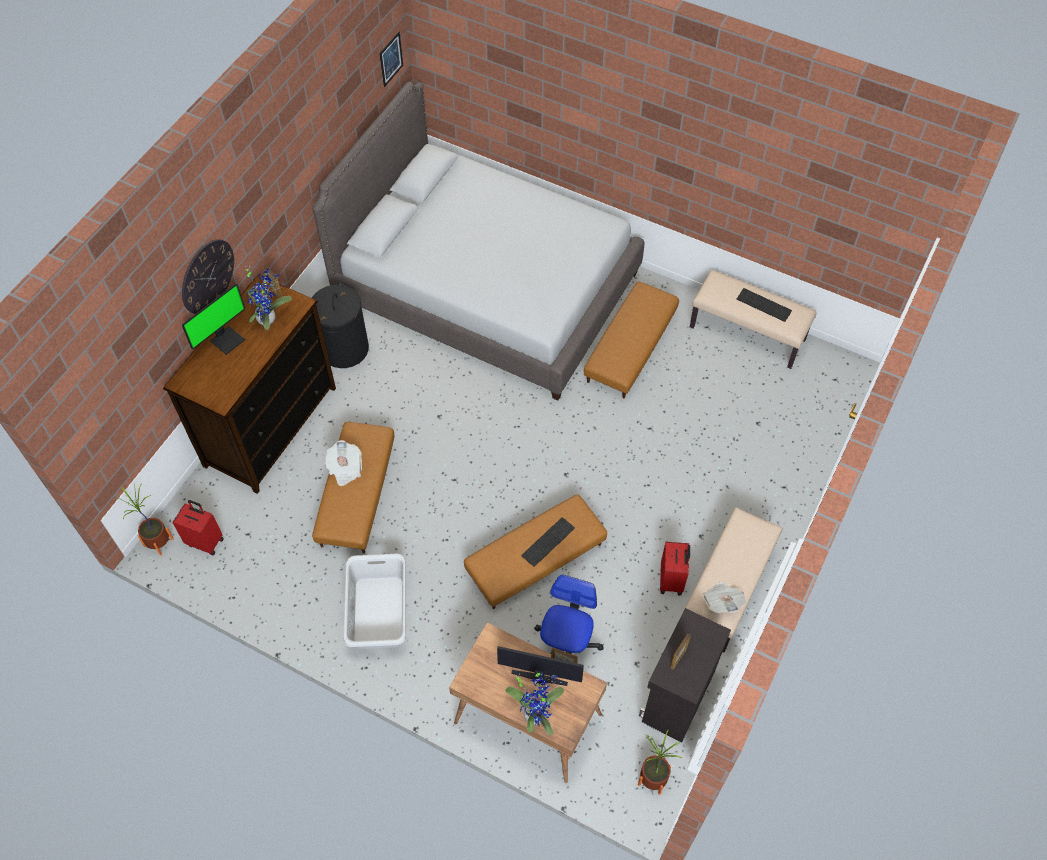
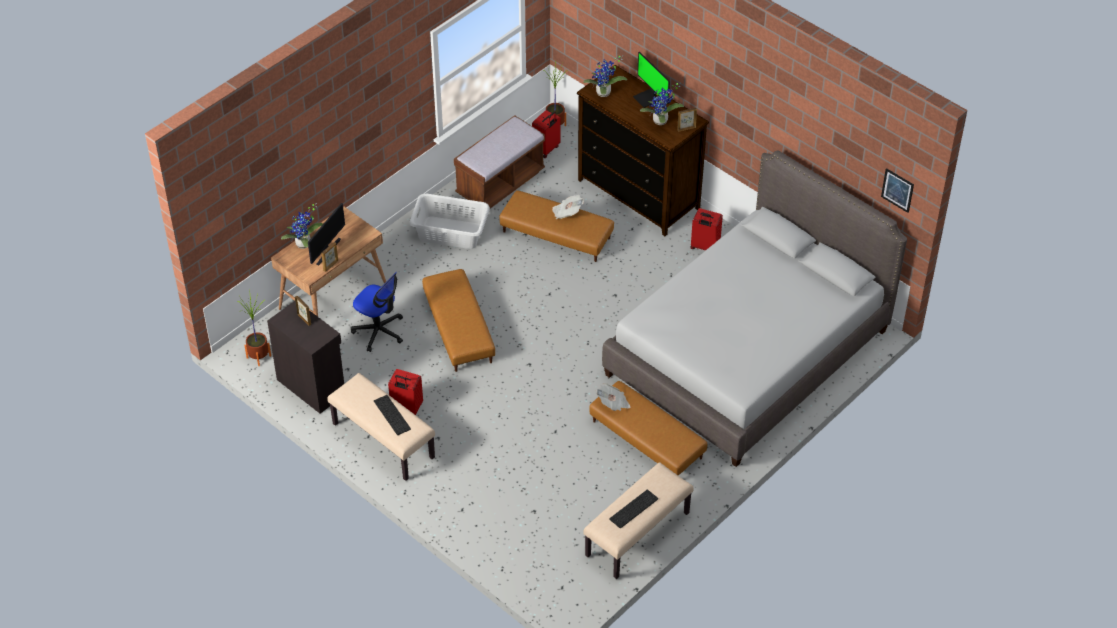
camera: 105 degrees right, 10 degrees down
(207, 276) = (677, 64): wall clock -> none
(225, 386) = (604, 94): none -> potted plant
(277, 578) = (500, 183): none -> brown bench
(344, 349) = (704, 247): black laundry basket -> red suitcase
(548, 543) = (455, 317): keyboard -> keyboard (391, 415)
(722, 602) = (353, 393): newspaper -> newspaper (613, 403)

